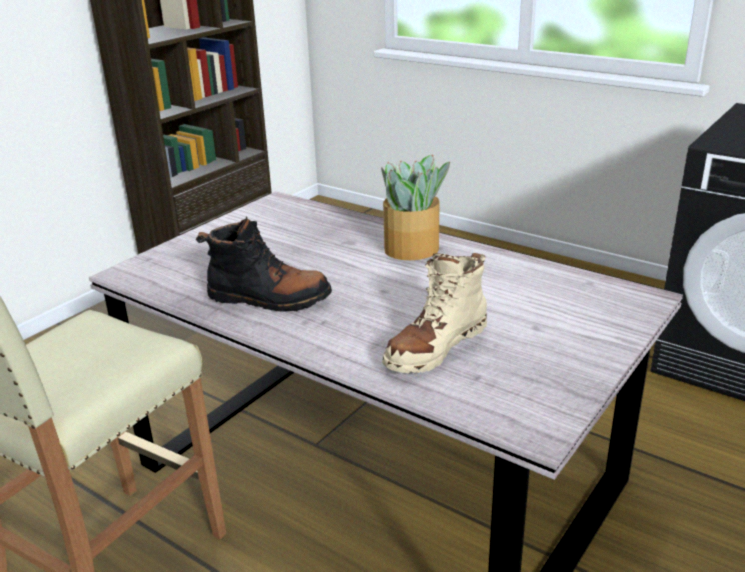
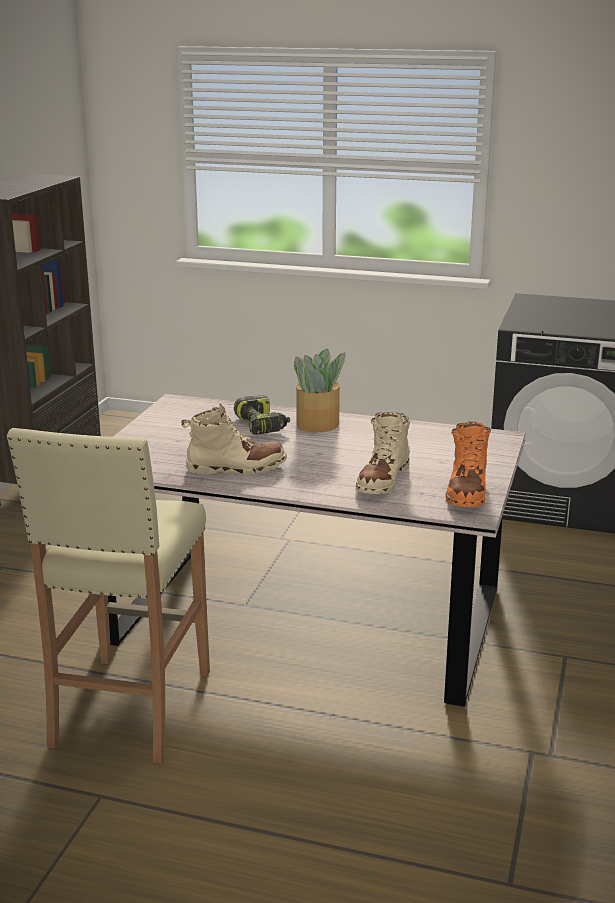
camera: 20 degrees left, 5 degrees down
(268, 299) = (236, 468): black boot -> beige boot
(346, 242) = (262, 425): none -> power drill
(544, 387) = (467, 492): none -> orange boot

